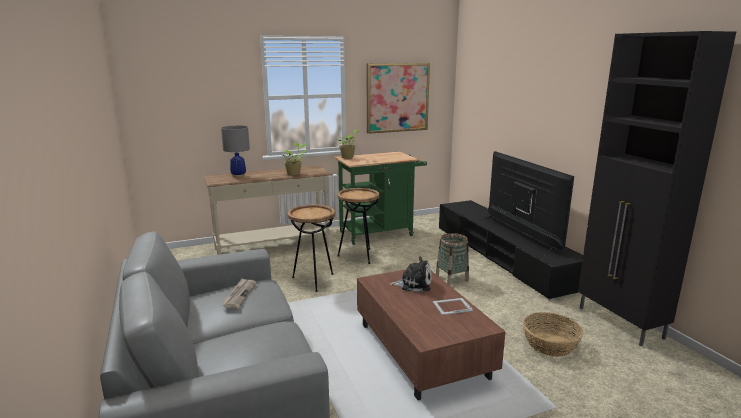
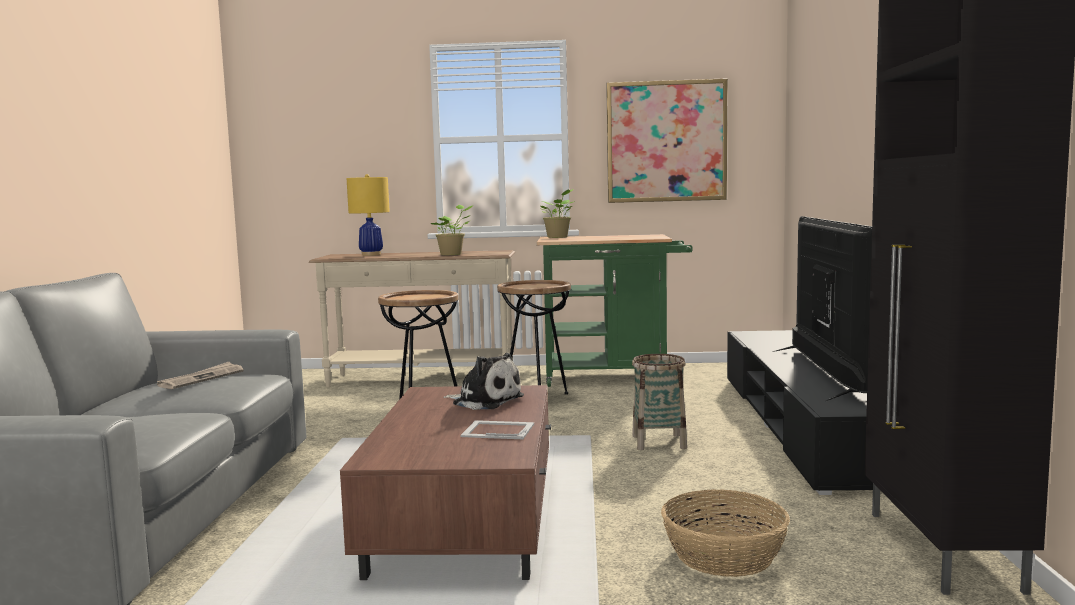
camera: 25 degrees right, 10 degrees down
(238, 176) = (371, 254): grey table lamp -> yellow table lamp

